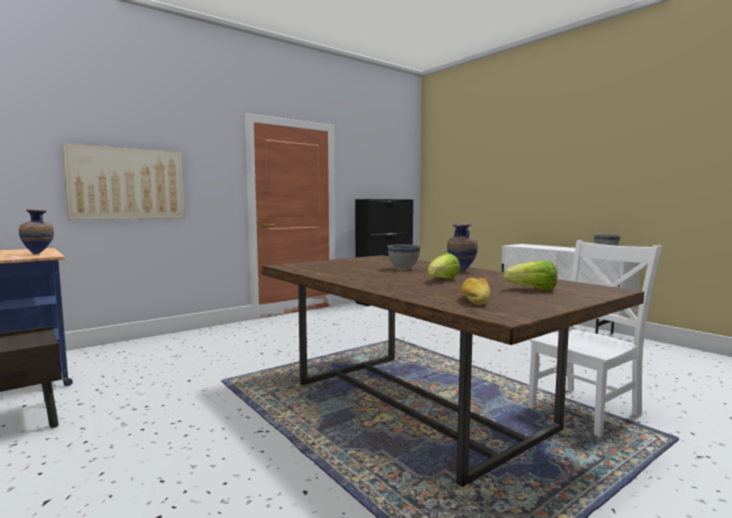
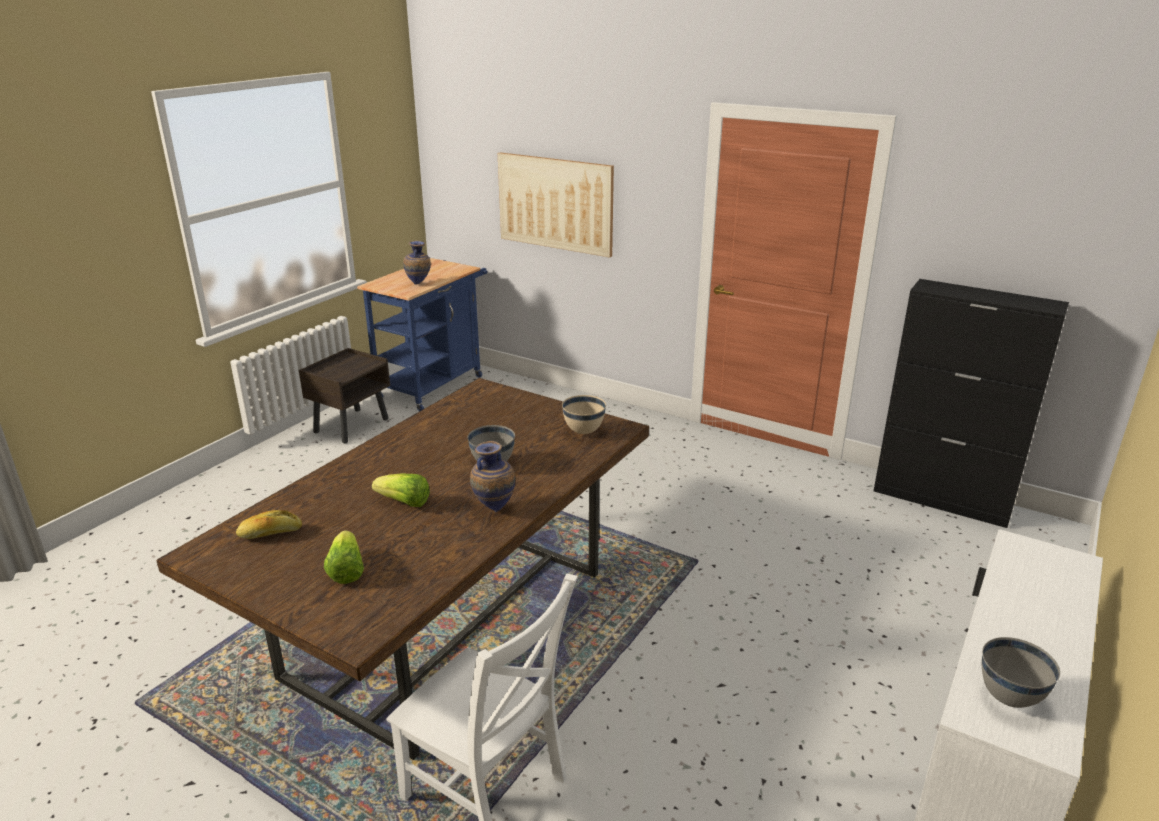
camera: 70 degrees right, 20 degrees up
(377, 259) = (583, 431): none -> beige bowl

